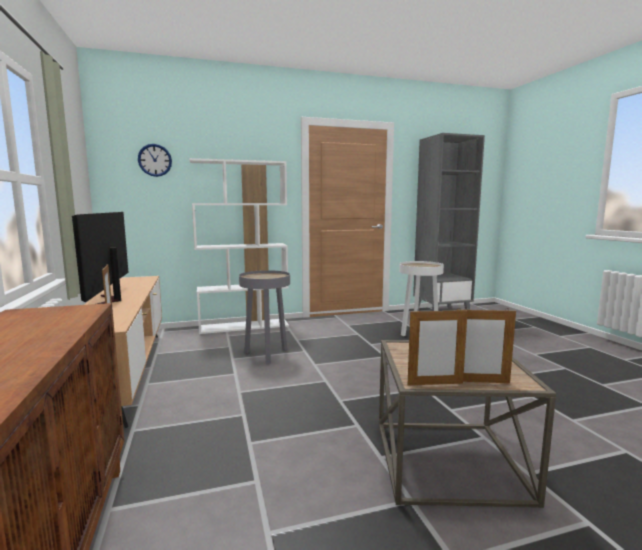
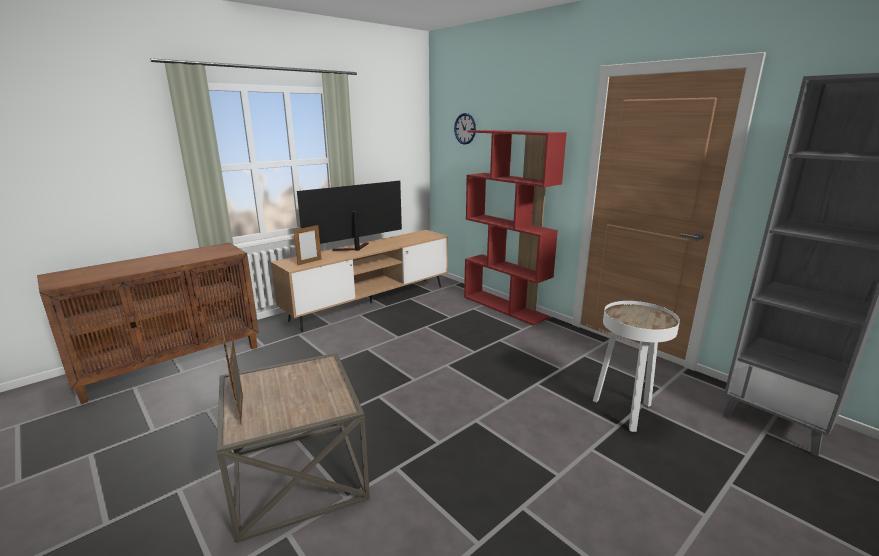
camera: 65 degrees right, 10 degrees up
(244, 326) = (505, 307): white bookcase -> red bookcase
(266, 355) = (446, 337): grey side table -> none

